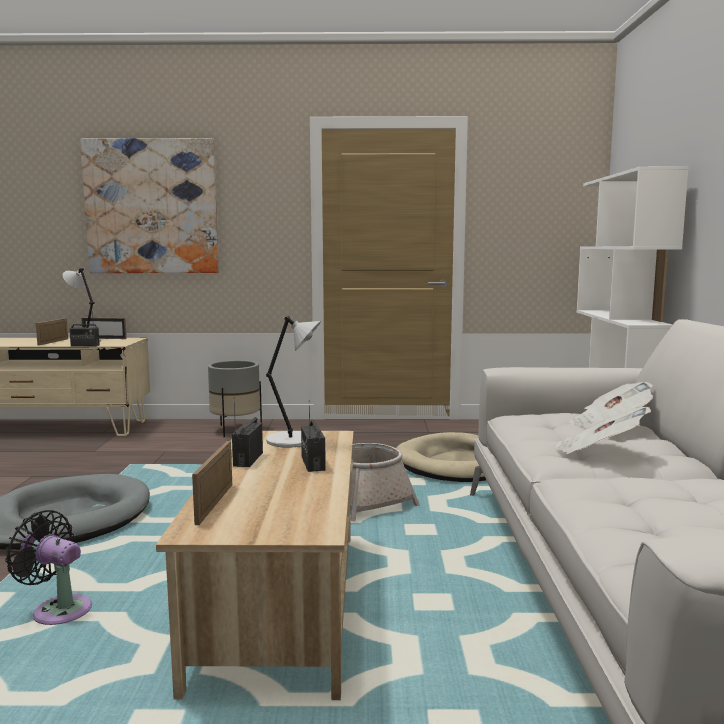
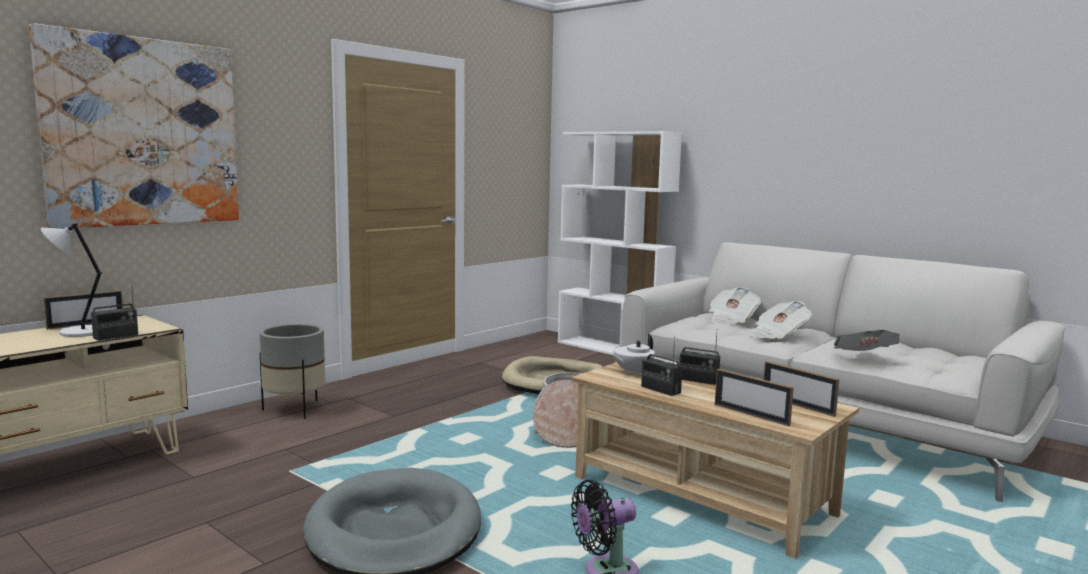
camera: 50 degrees left, 0 degrees up
(53, 342) = (28, 341): picture frame -> picture frame (797, 405)
(293, 440) = (632, 372): grey table lamp -> white teapot
(601, 506) = (864, 358): none -> newspaper

